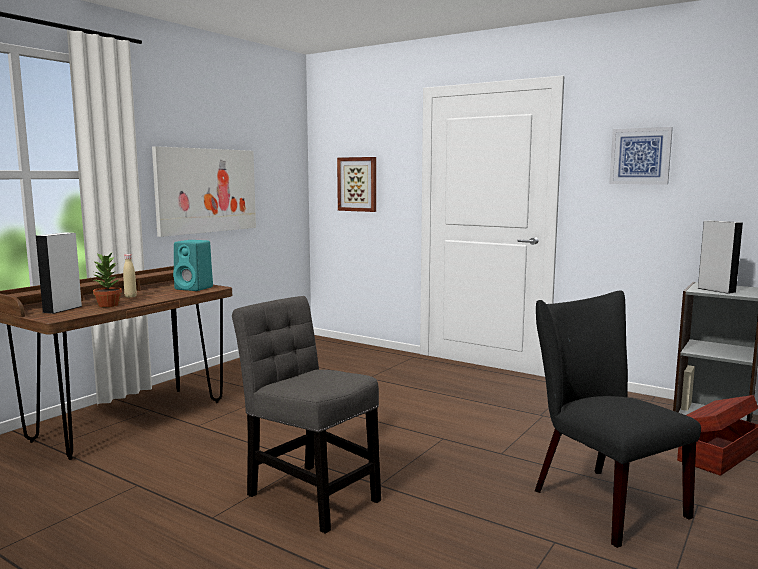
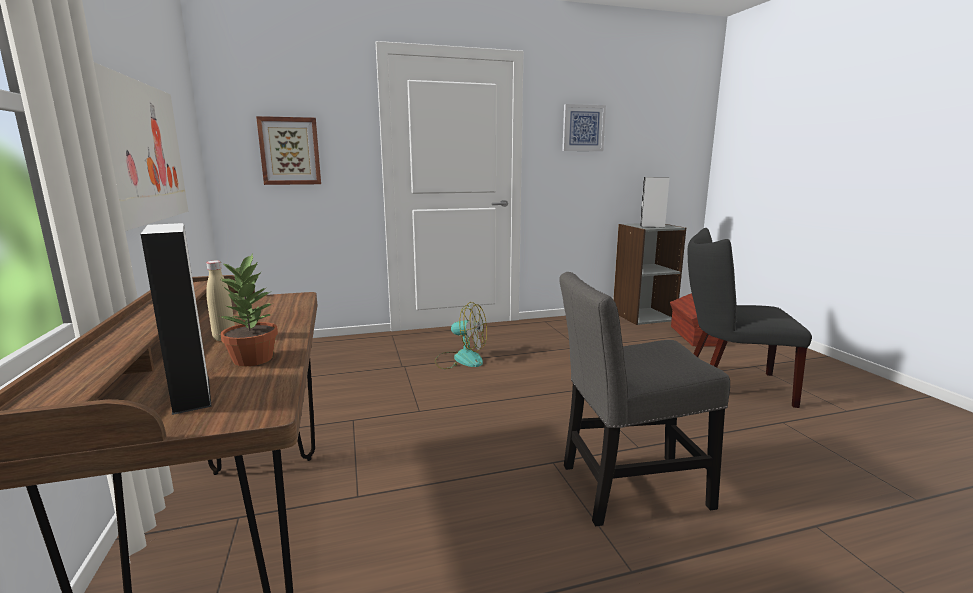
camera: 50 degrees left, 5 degrees up
(195, 288) = (272, 303): turquoise speaker -> none
(417, 387) = (461, 359): none -> fan

